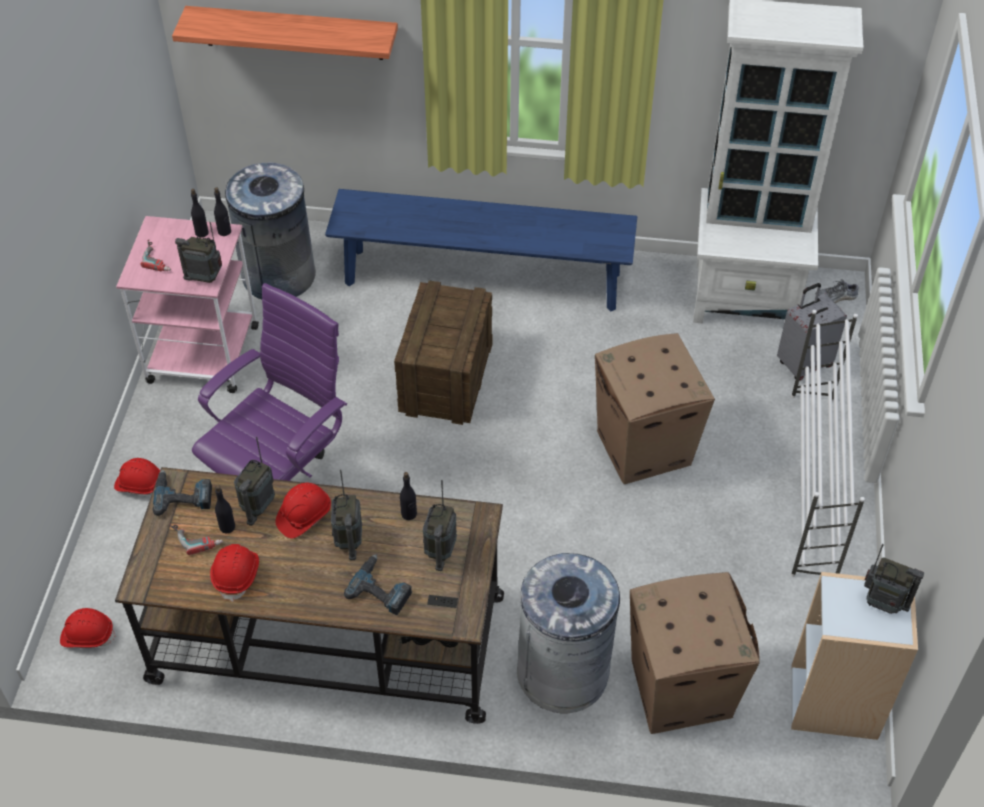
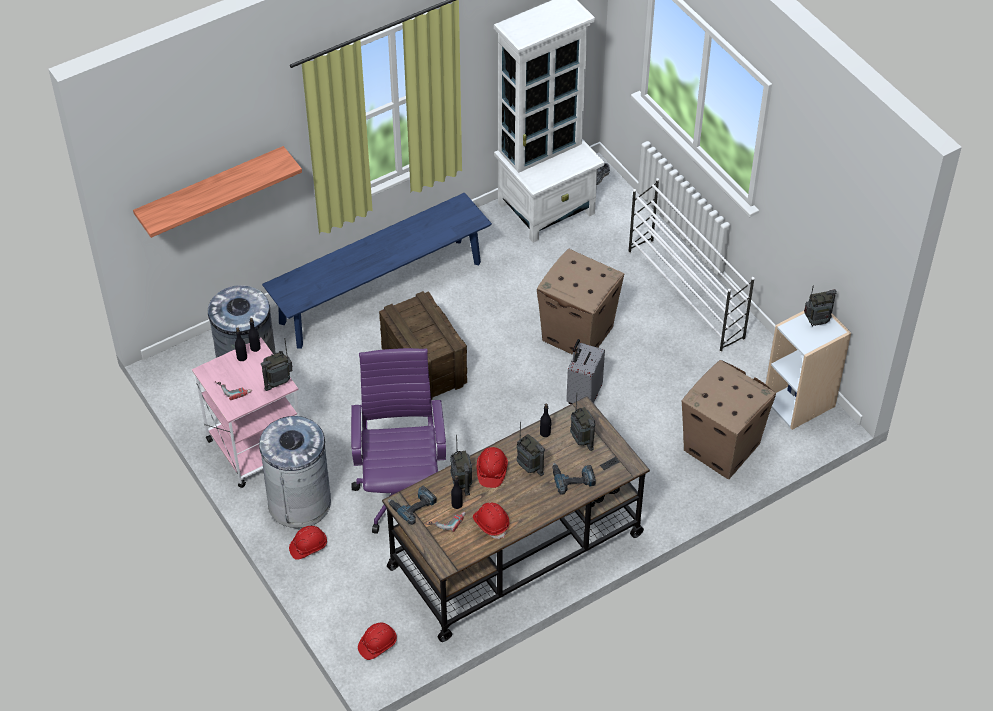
camera: 40 degrees left, 0 degrees up
(563, 672) = (656, 480): grey trash can -> grey trash can (300, 502)
(803, 363) = (617, 229): grey suitcase -> grey suitcase (583, 396)

